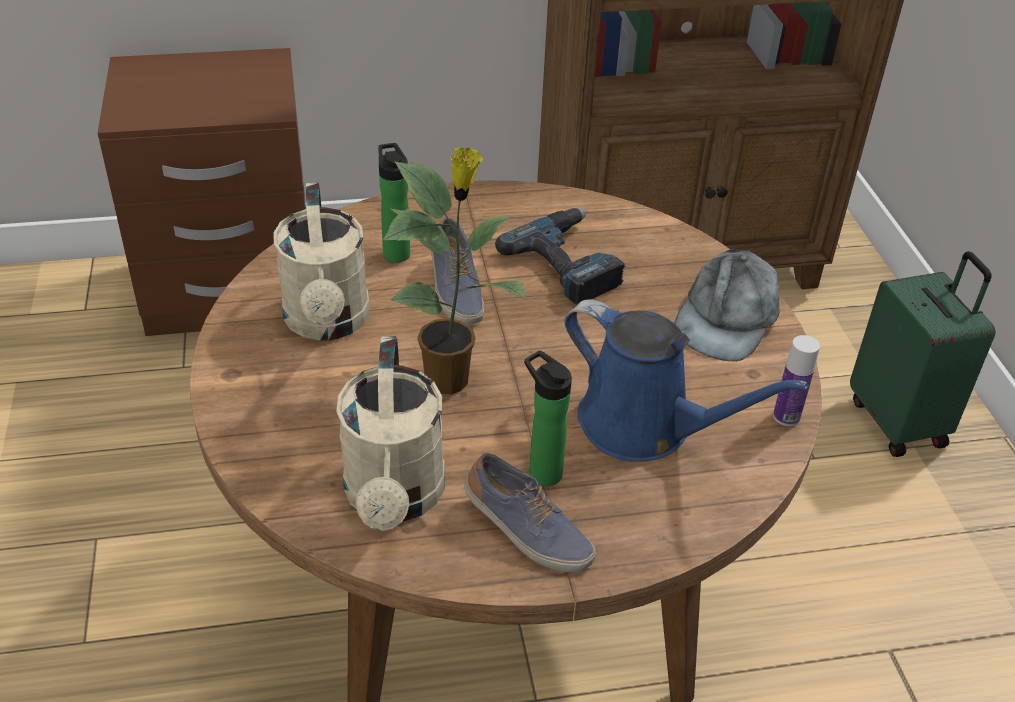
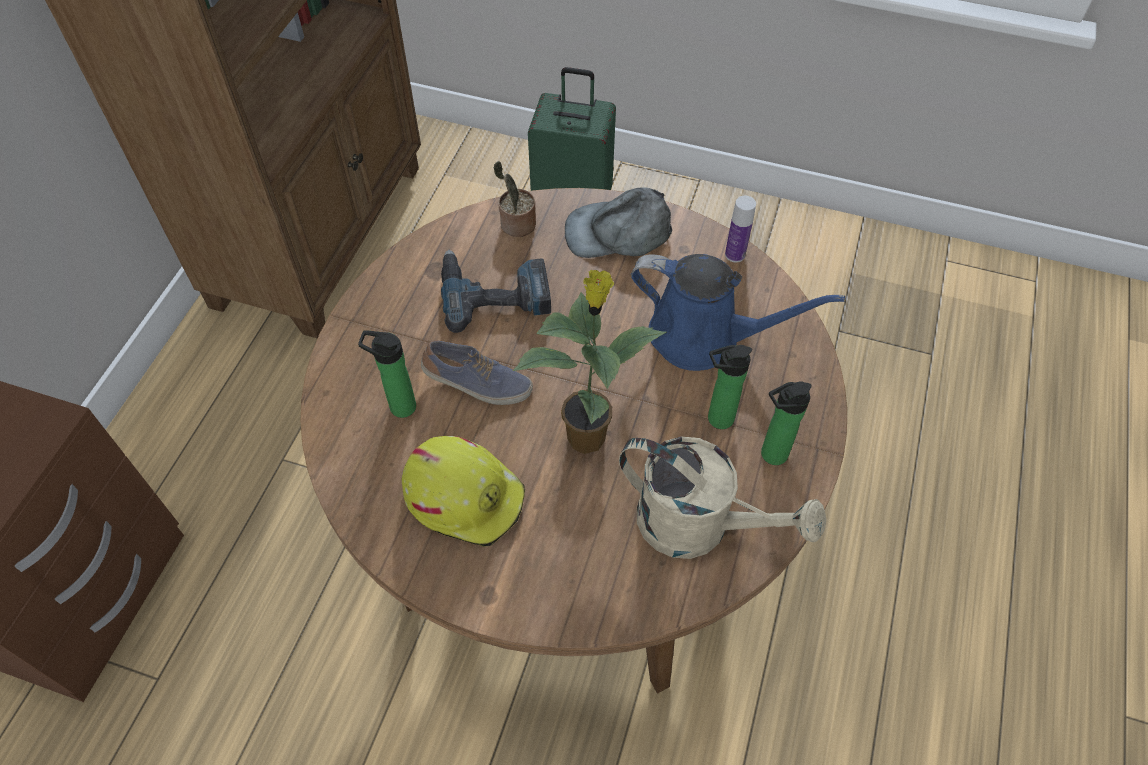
camera: 60 degrees left, 15 degrees up
(328, 323) = (464, 495): beige watering can -> yellow hard hat
(526, 532) = (770, 455): shoe -> bottle
(644, 426) = (703, 337): blue watering can -> blue watering can turned 45 degrees clockwise
(665, 247) = (516, 225): none -> potted plant
(726, 318) = (618, 232): grey cap -> grey cap turned 120 degrees clockwise

